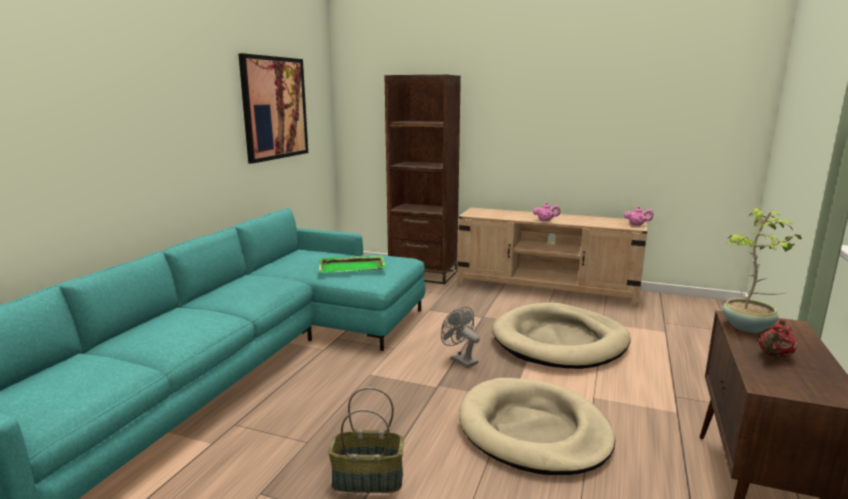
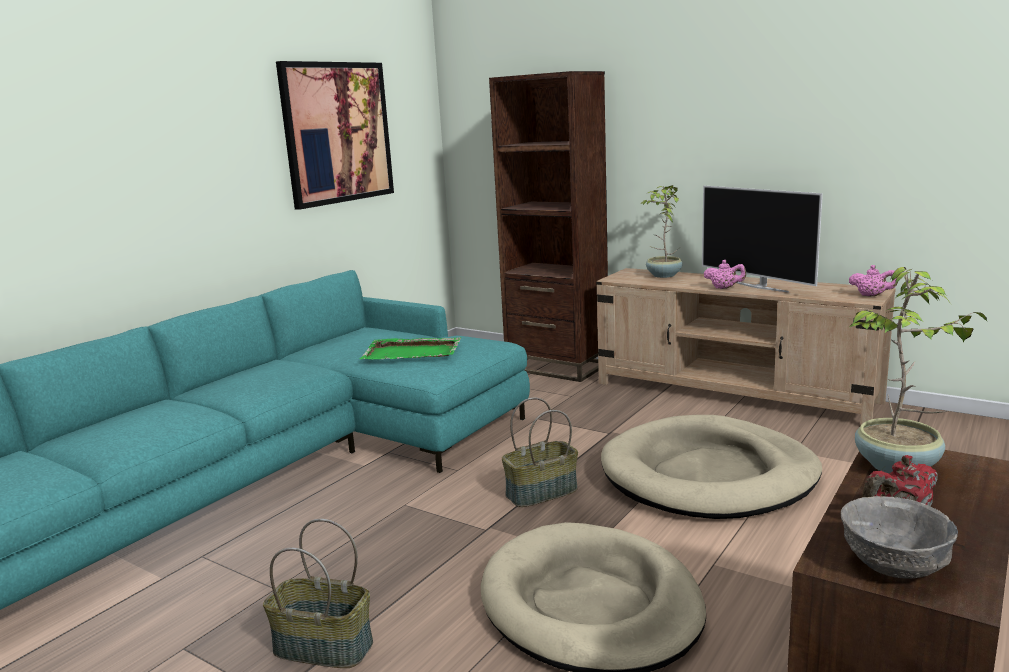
camera: 15 degrees right, 0 degrees up
(460, 360) = (541, 493): grey fan -> basket
(499, 212) = (663, 275): none -> potted plant
(566, 219) = (759, 286): none -> television
(797, 384) = (895, 564): none -> grey bowl

